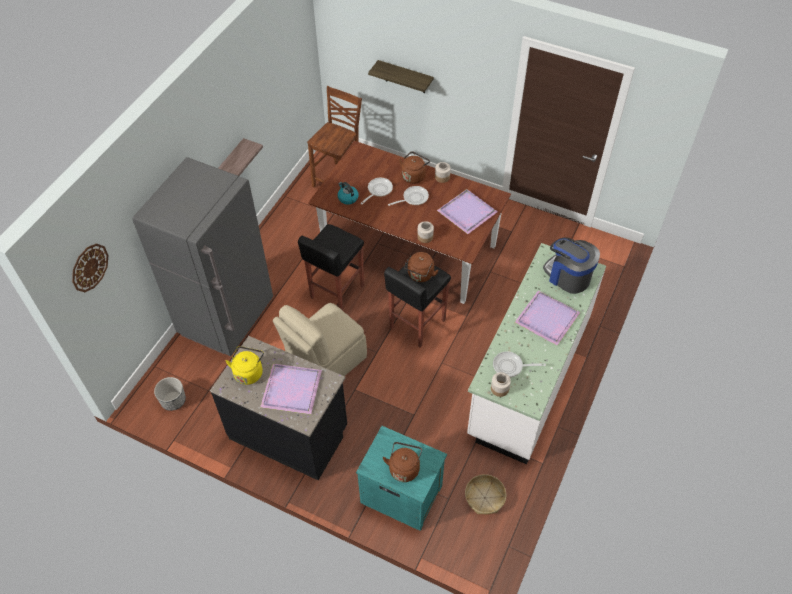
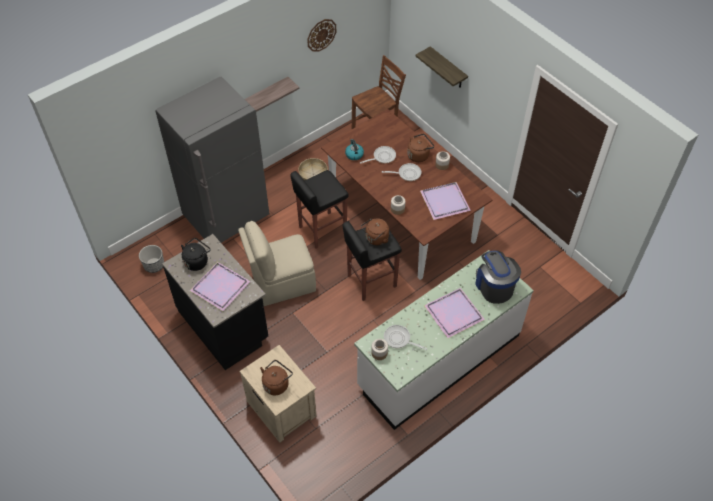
camera: 25 degrees right, 0 degrees up
(89, 267) = (108, 136): wall clock -> wall clock (321, 35)
(249, 372) = (197, 261): yellow kettle -> black kettle
(401, 493) = (281, 407): turquoise nightstand -> beige nightstand
(484, 497) = (344, 440): basket -> basket (313, 174)

